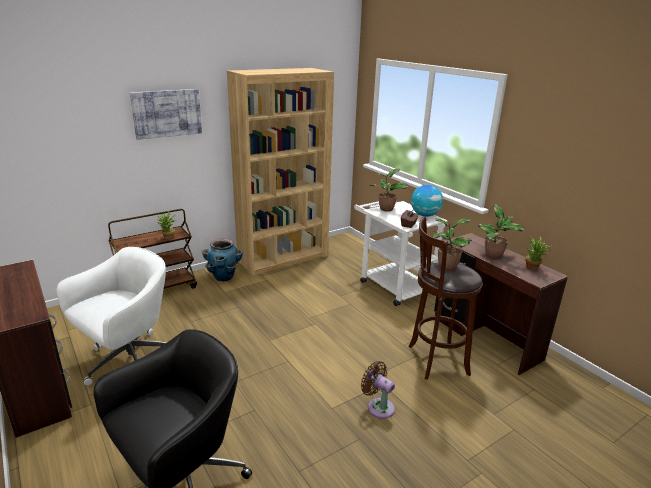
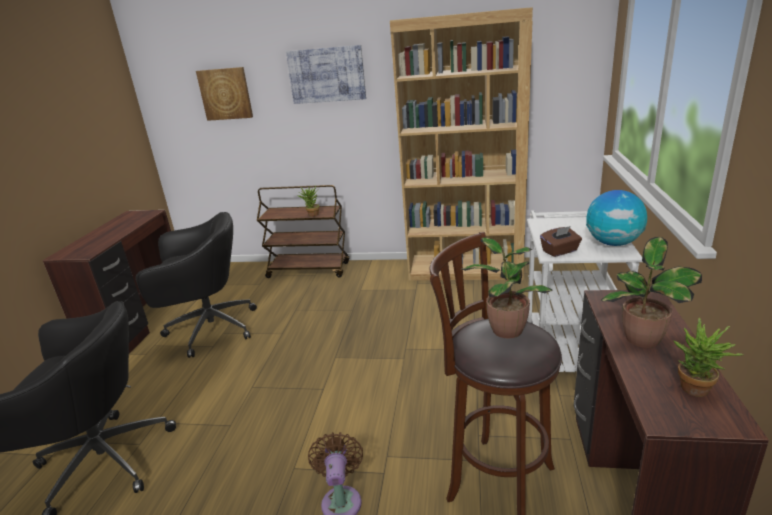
camera: 45 degrees right, 0 degrees up
(60, 133) = (225, 94): none -> picture
(129, 362) = (209, 329): white office chair -> black office chair
(224, 277) = (379, 274): planter -> none
(385, 209) = (560, 223): potted plant -> none

